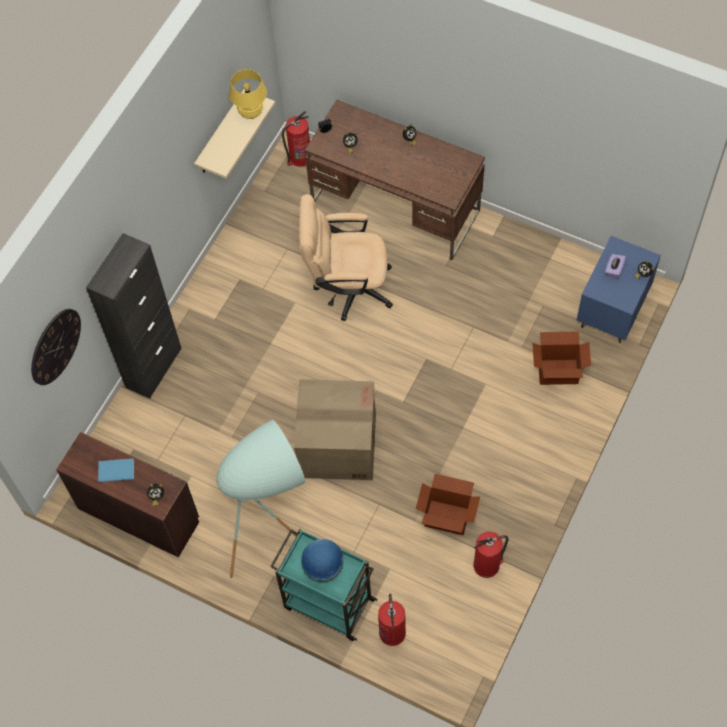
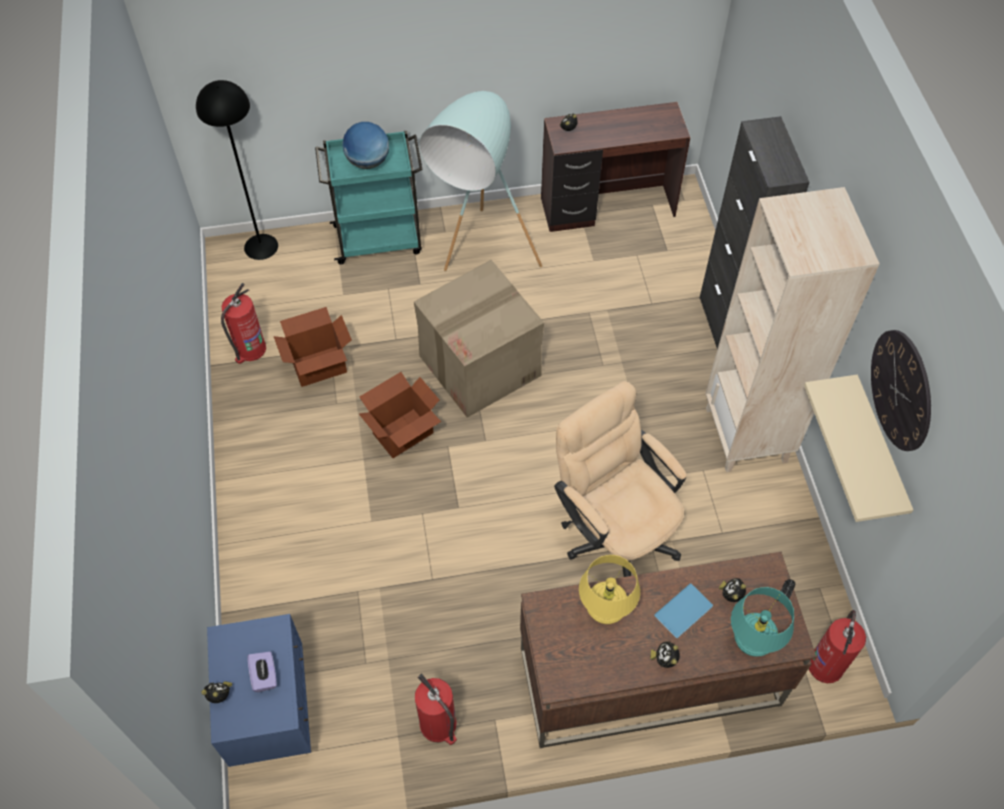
camera: 140 degrees right, 5 degrees down
(55, 346) = (758, 90): wall clock -> wall clock (901, 390)
(115, 470) = (626, 128): blue book -> blue book (685, 611)
(216, 291) = (747, 435): none -> beige bookcase
(251, 112) = (867, 481): yellow table lamp -> yellow table lamp (605, 610)
(347, 287) = (614, 532): beige office chair -> beige office chair turned 90 degrees counterclockwise
(360, 122) = (752, 641): none -> turquoise table lamp
(392, 631) = (303, 251): fire extinguisher -> fire extinguisher (438, 725)
(422, 659) = (261, 246): none -> black floor lamp
(557, 371) = (296, 588): cardboard box -> cardboard box (403, 434)

